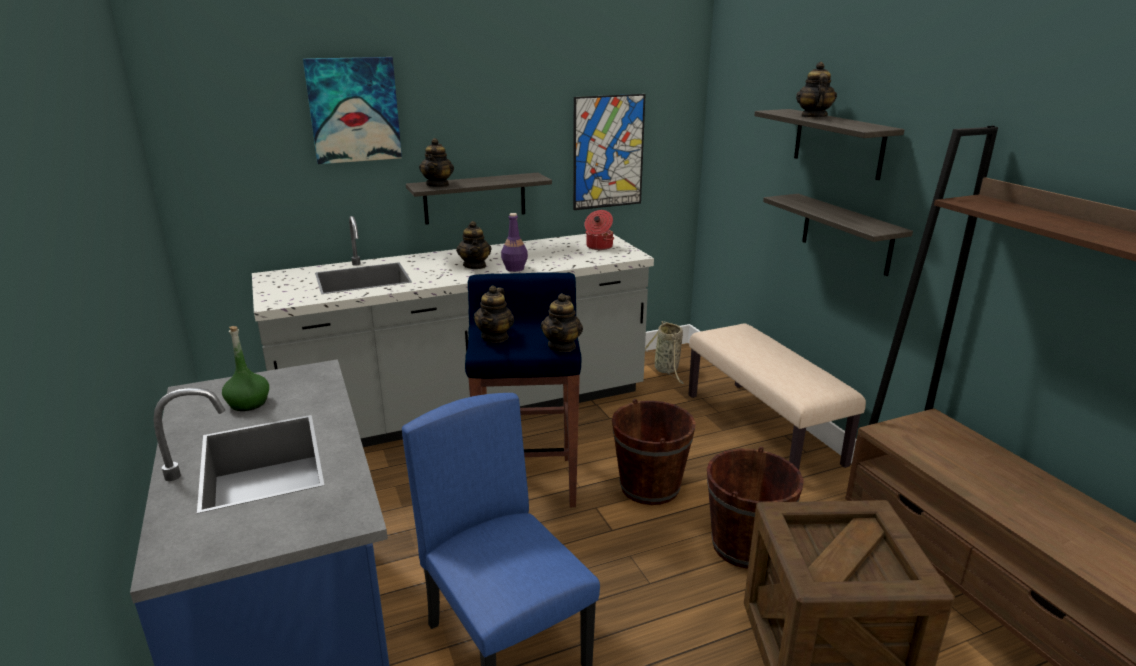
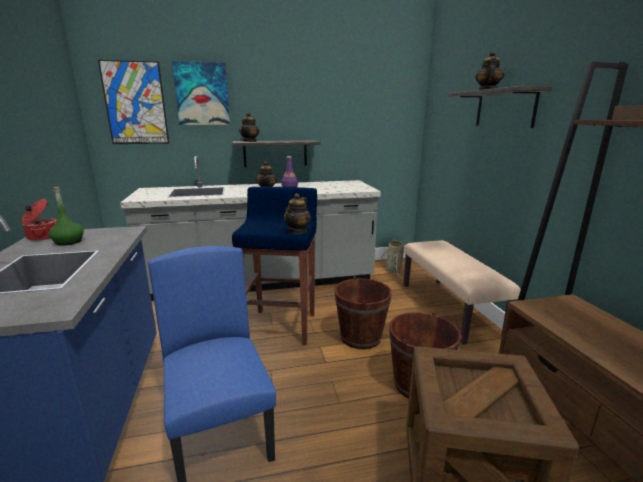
camera: 10 degrees right, 5 degrees down
(495, 337) = (258, 224): teapot -> none
(598, 247) = (348, 185): cooking pot -> cooking pot (42, 237)
(608, 152) = (360, 130): picture -> picture (135, 103)
(846, 234) = (509, 171): shelf -> none

